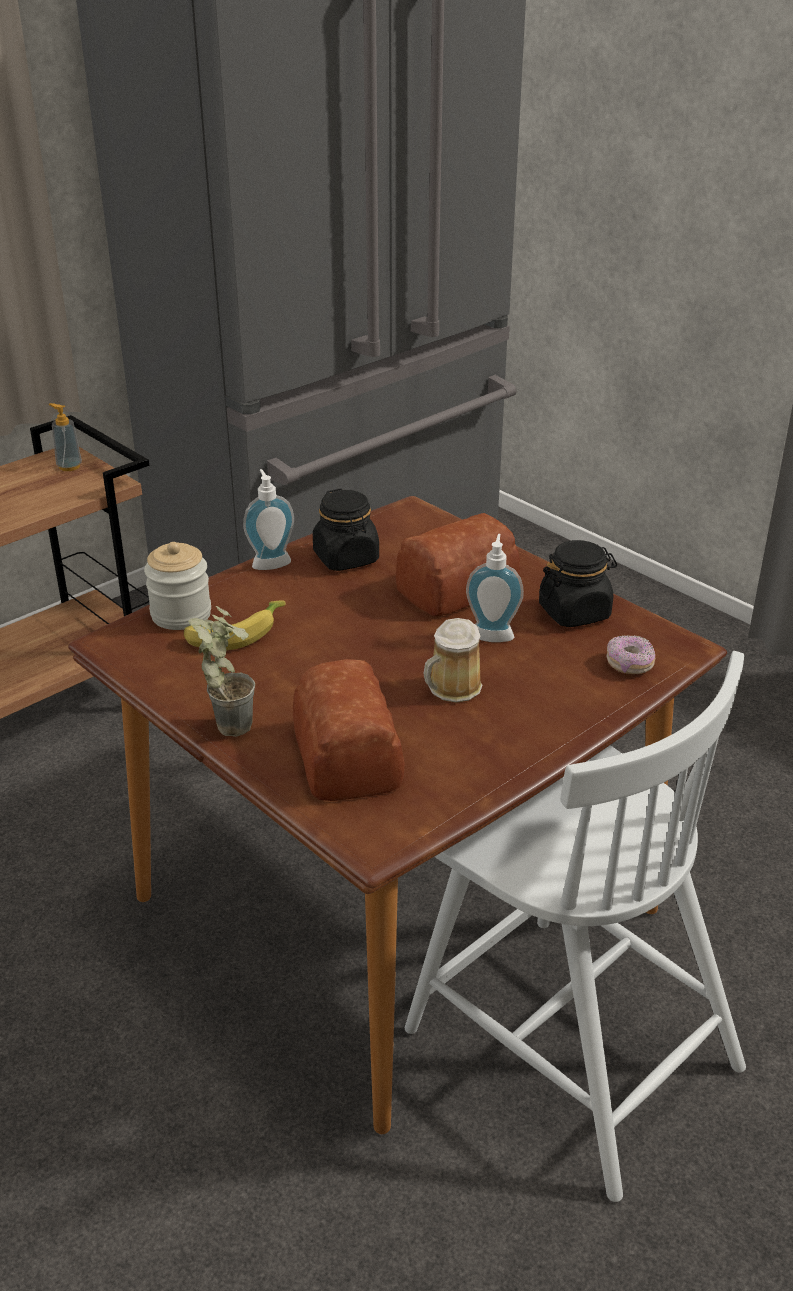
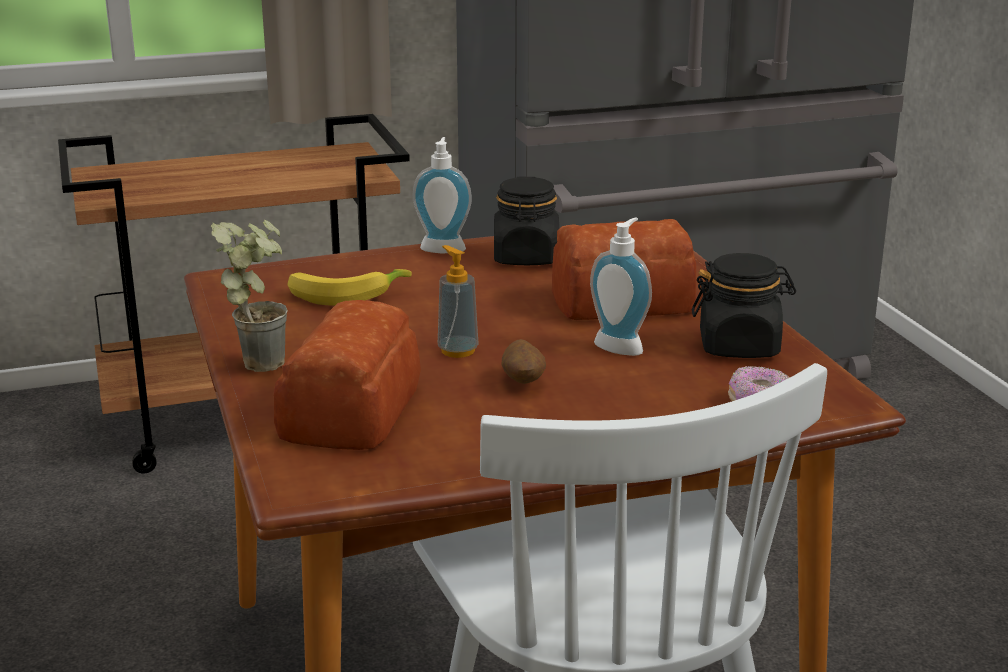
camera: 25 degrees right, 10 degrees down
(69, 466) = (345, 158): soap dispenser -> soap dispenser (457, 350)
(181, 614) = (310, 271): jar -> none
(451, 689) = (523, 382): mug -> potato

